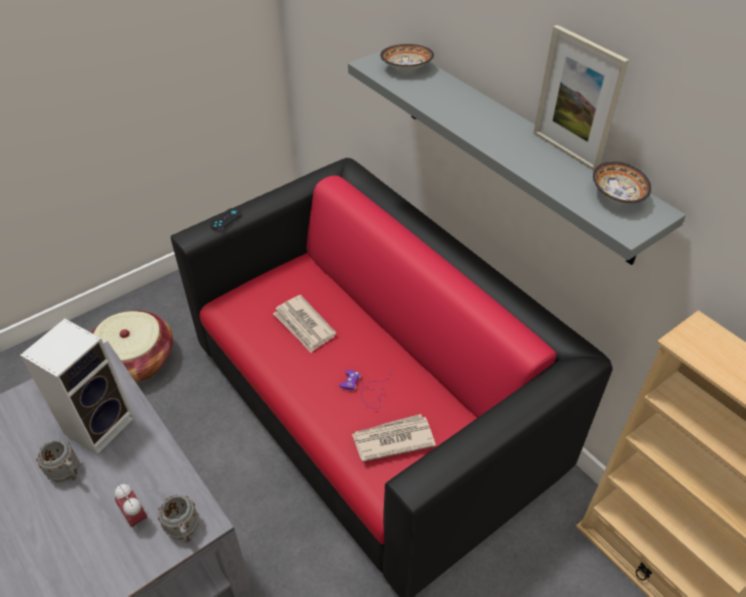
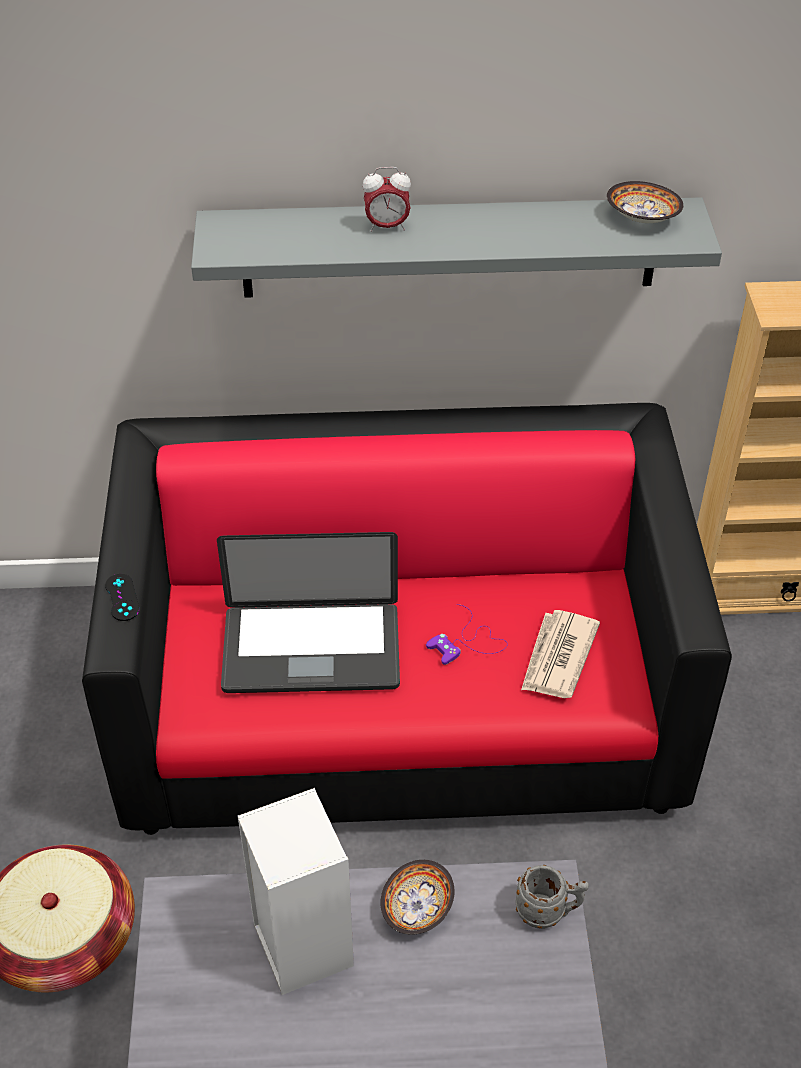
camera: 55 degrees left, 0 degrees up
(68, 473) = (359, 1013): grey mug -> none
(136, 517) = (490, 957): alarm clock -> alarm clock (387, 226)
(304, 326) = (311, 650): newspaper -> laptop
(405, 68) = (260, 231): bowl -> bowl (415, 908)
(564, 151) = (541, 209): picture frame -> none

